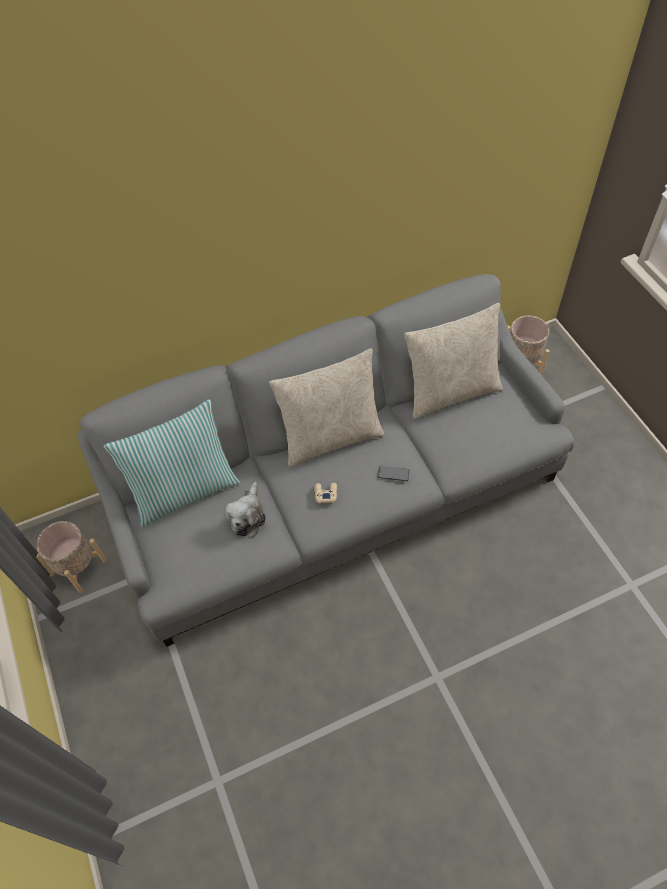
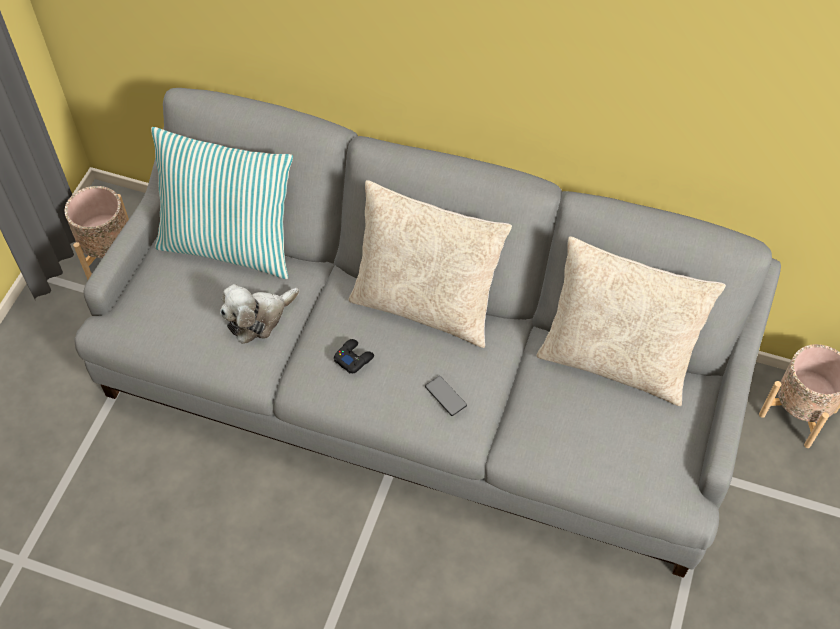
camera: 40 degrees right, 0 degrees up
(325, 493) = (353, 358): beige game controller -> black game controller

